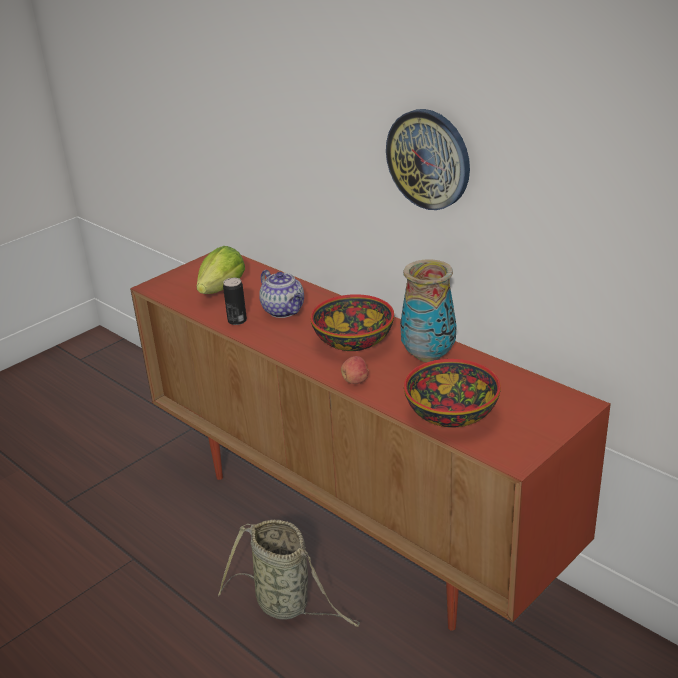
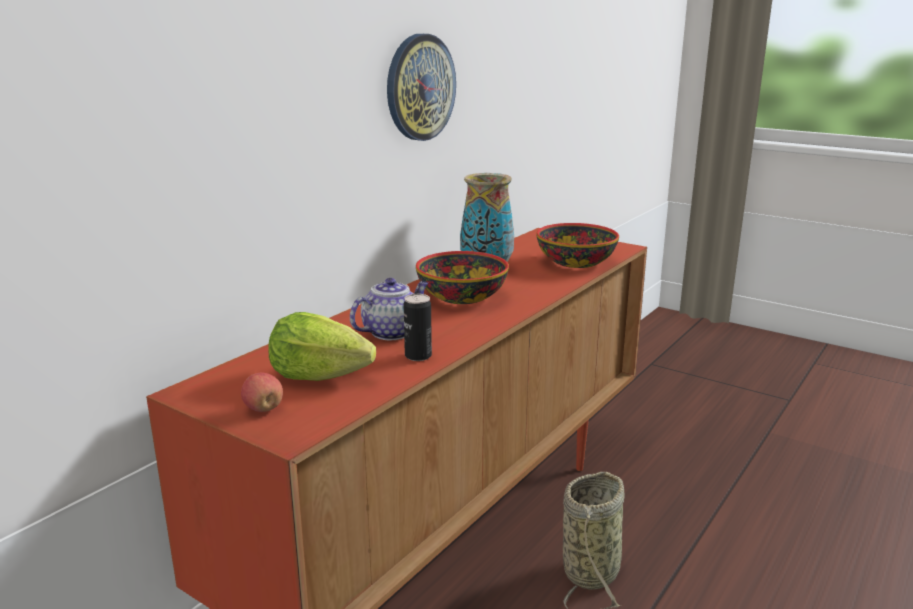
camera: 100 degrees left, 10 degrees down
(355, 381) = (540, 292): apple -> apple (263, 409)

